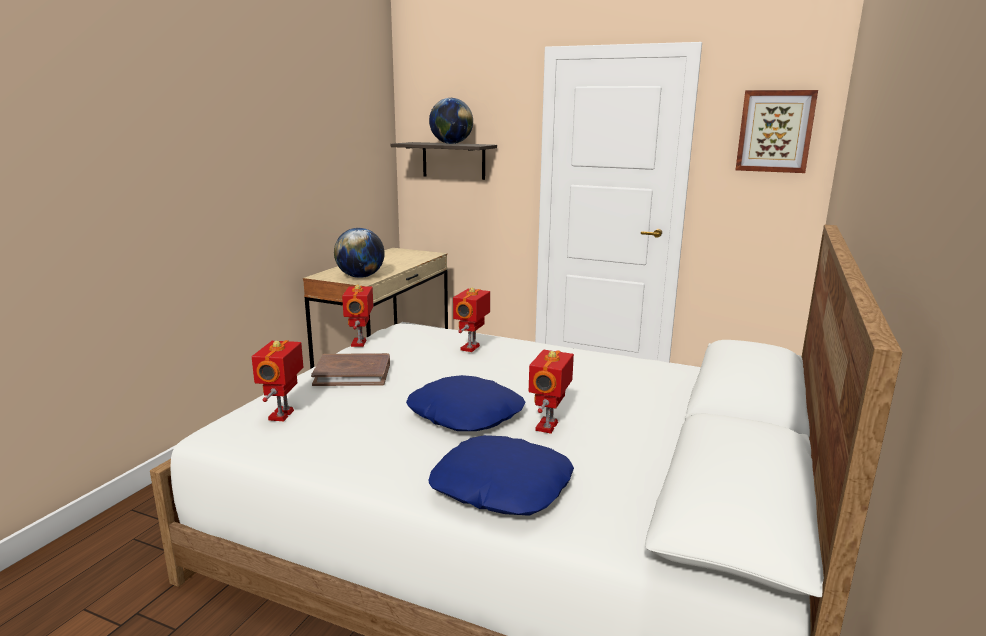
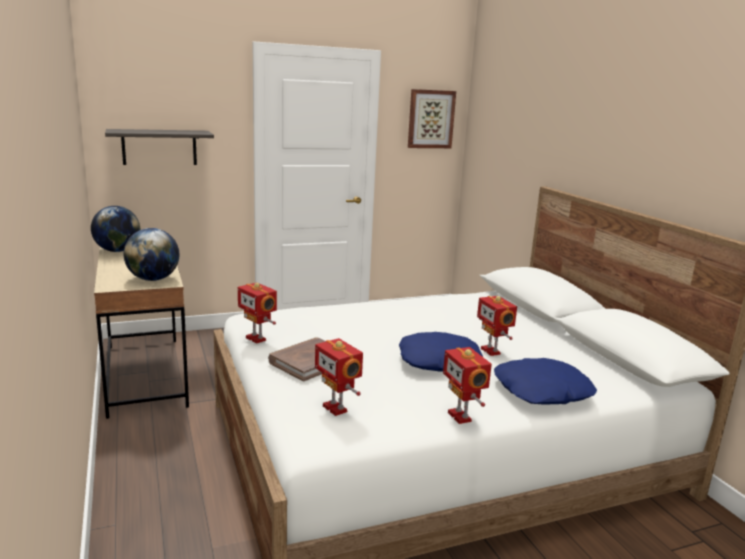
camera: 45 degrees left, 0 degrees up
(451, 144) = (168, 131): globe -> globe (117, 251)
(471, 348) = (351, 317): toy robot -> toy robot (461, 416)

